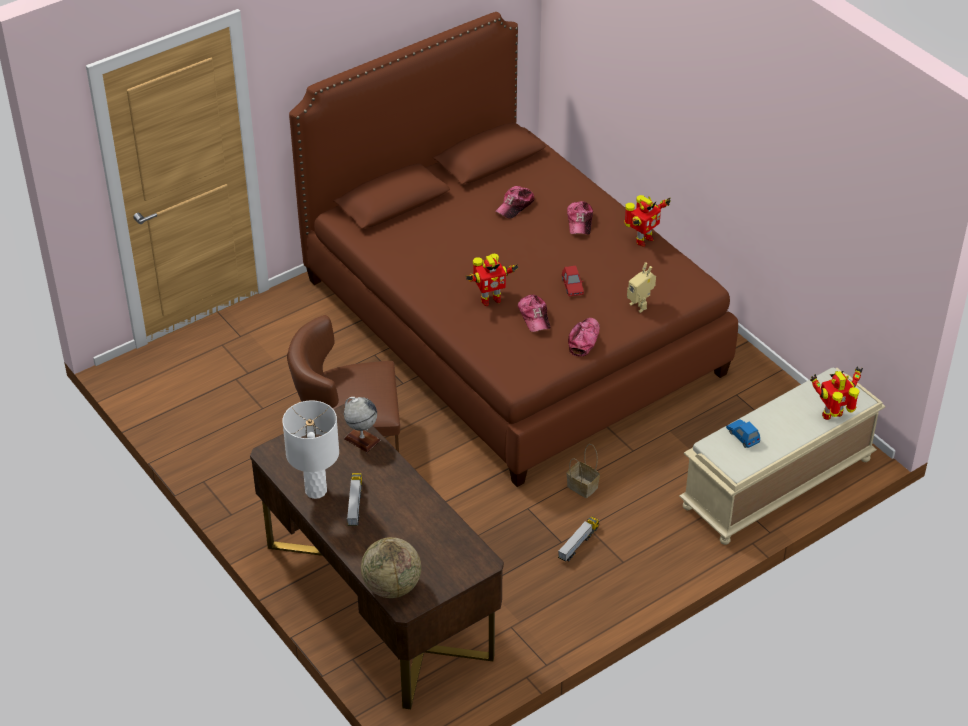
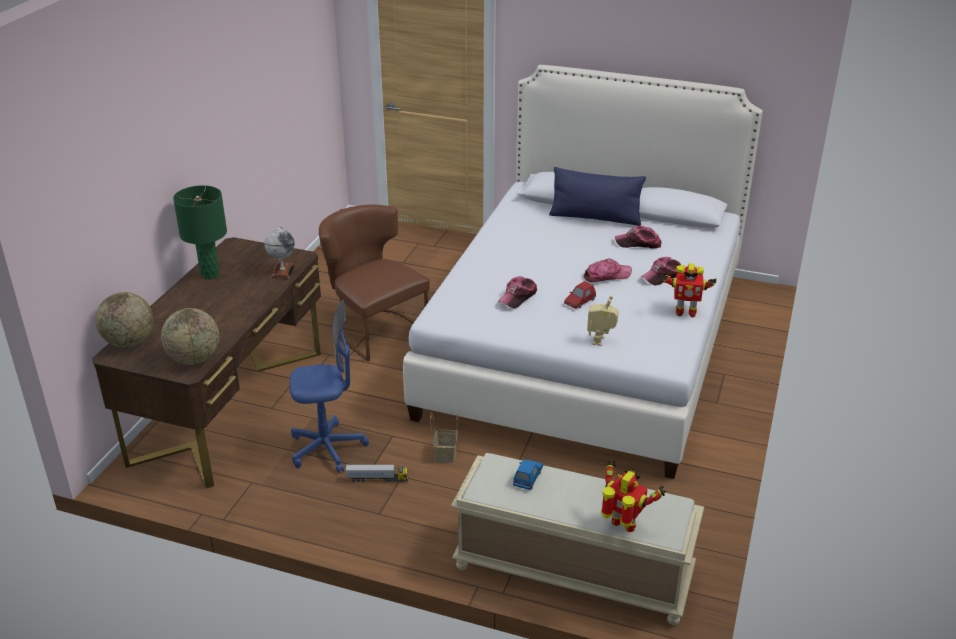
camera: 55 degrees right, 10 degrees down
(315, 490) = (210, 274): white table lamp -> green table lamp
(355, 505) = (208, 294): toy truck -> none
(446, 206) = (595, 218): none -> blue pillow
(463, 552) = (194, 359): none -> globe
(489, 300) = (513, 272): toy robot -> none
(508, 558) = (327, 448): none -> blue office chair
(510, 325) = (585, 344): brown bed -> white bed
(584, 340) = (521, 330): cap -> cap (607, 275)

